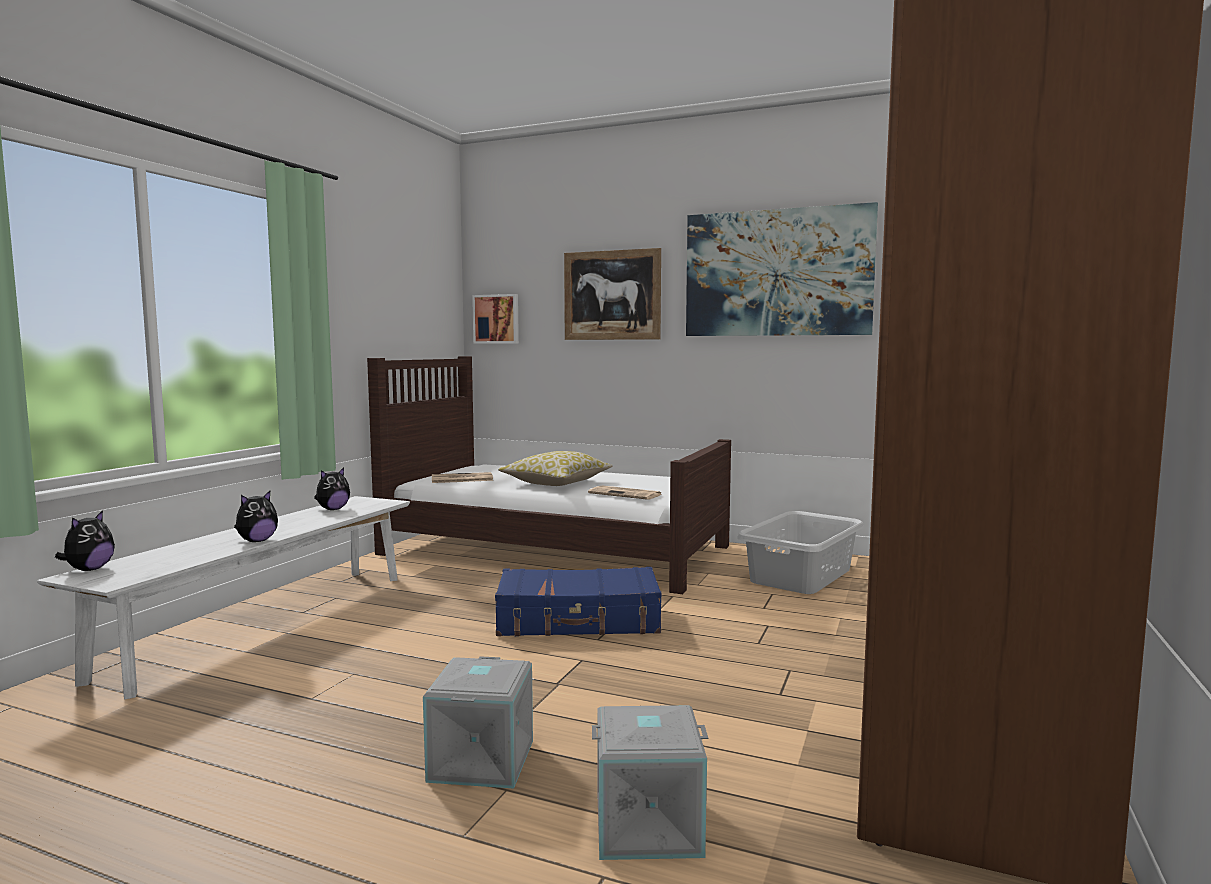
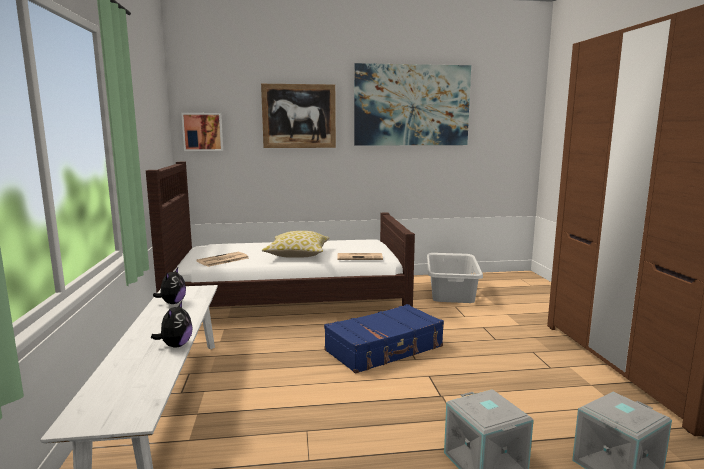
camera: 30 degrees left, 5 degrees up
(89, 569) = (75, 413): plush toy -> none

